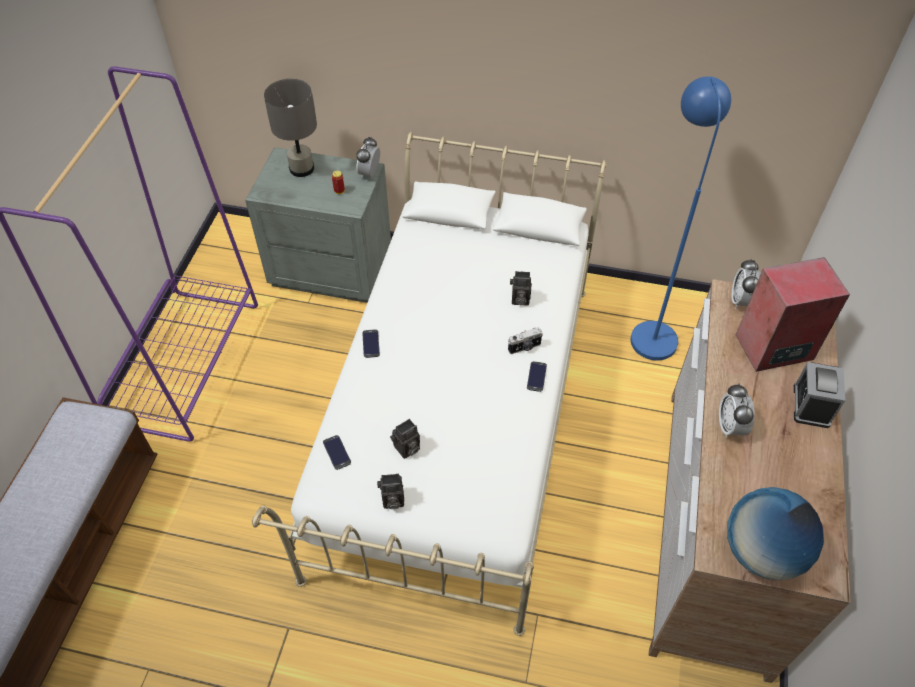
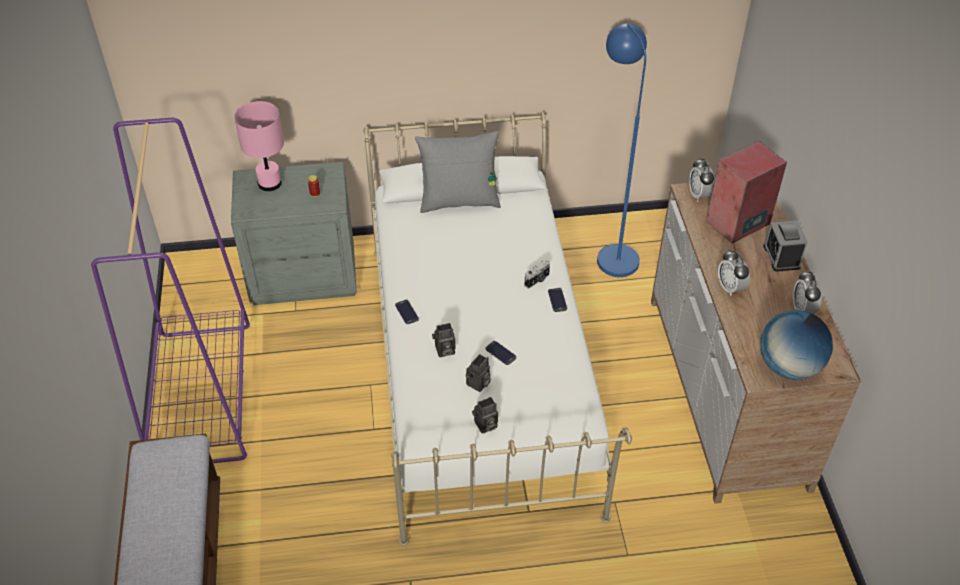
camera: 20 degrees left, 5 degrees down
(302, 168) = (270, 183): grey table lamp -> pink table lamp
(336, 452) = (421, 403): phone -> phone (500, 353)
(369, 173) = (335, 173): alarm clock -> alarm clock (802, 309)
(481, 237) = (459, 202): none -> grey pillow
(519, 299) = (515, 244): camera -> camera (444, 351)

